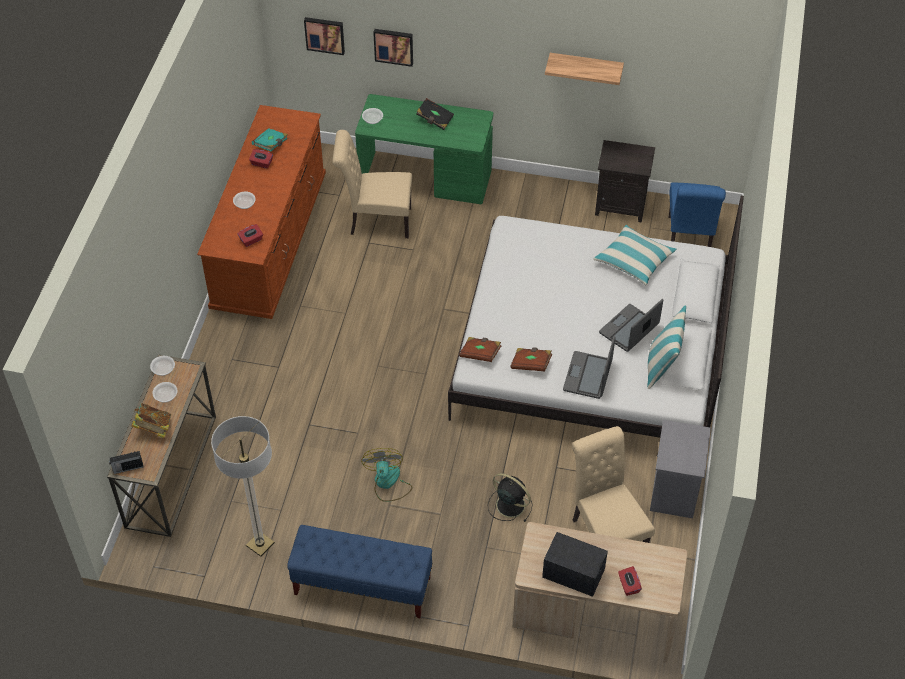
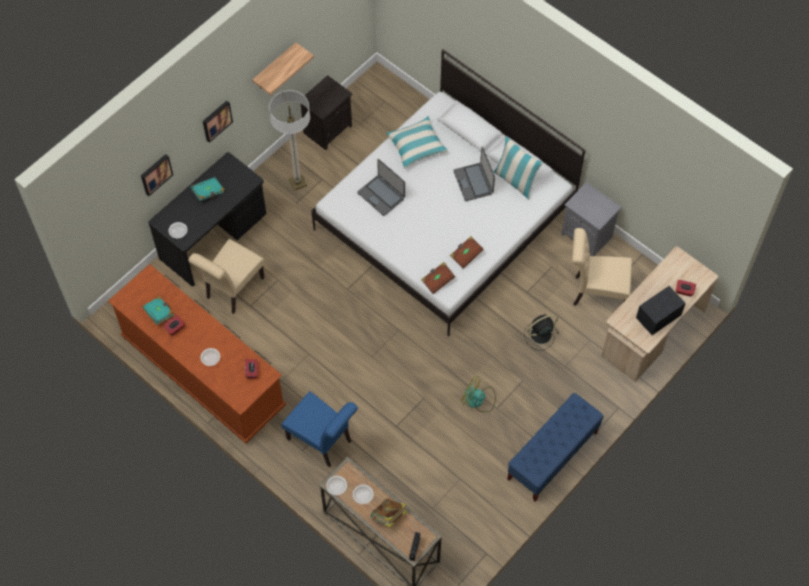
camera: 60 degrees left, 10 degrees up
(260, 544) = (481, 505): floor lamp -> floor lamp (297, 183)
(325, 34) = (108, 213): picture -> picture (216, 120)
(425, 180) = (214, 237): green desk -> black desk
(435, 119) = (208, 192): black book -> turquoise book
(588, 376) = (497, 227): laptop -> laptop (381, 195)
(689, 242) = (389, 109): blue chair -> blue chair (323, 442)

